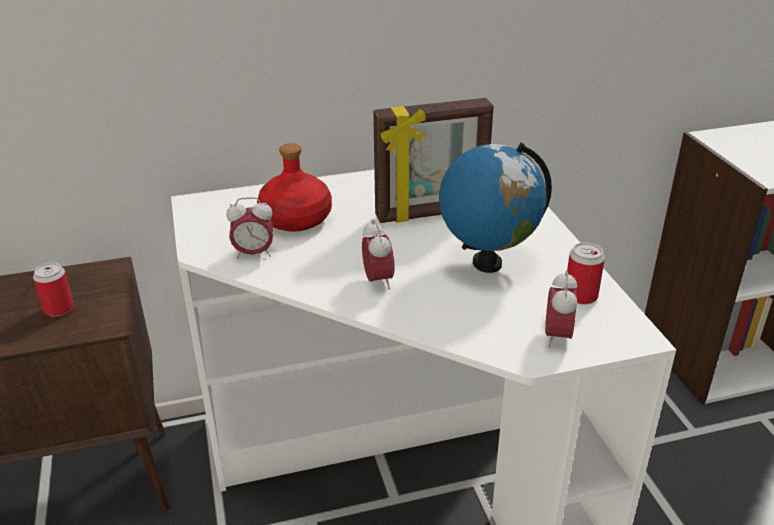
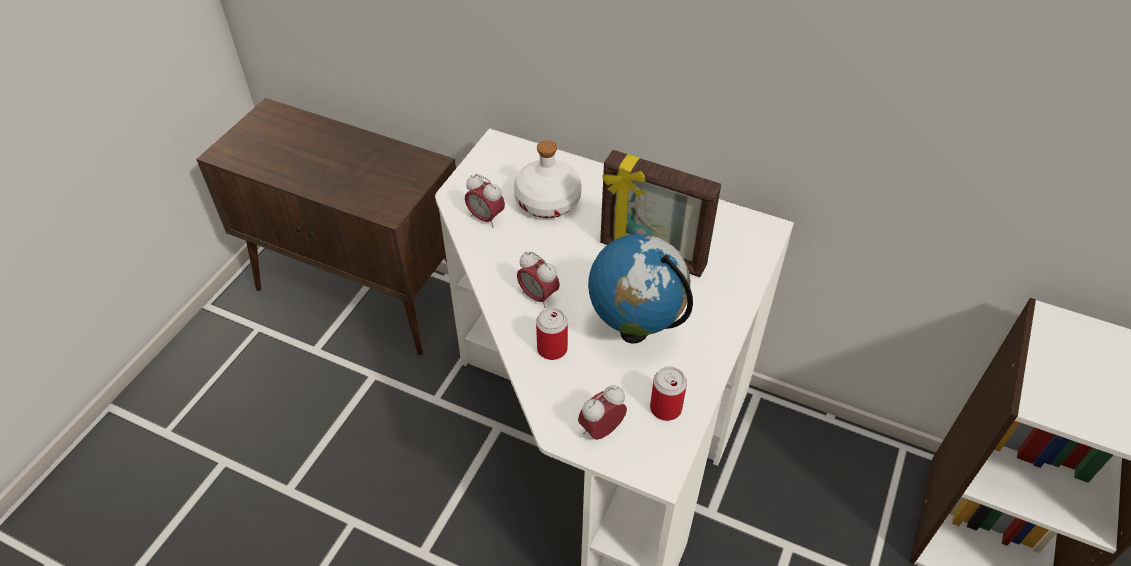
camera: 40 degrees right, 15 degrees up
(59, 309) = (373, 181): can -> can (552, 349)
(296, 219) = (548, 202): red bottle -> white bottle
(378, 281) = (538, 296): alarm clock -> alarm clock turned 105 degrees clockwise

